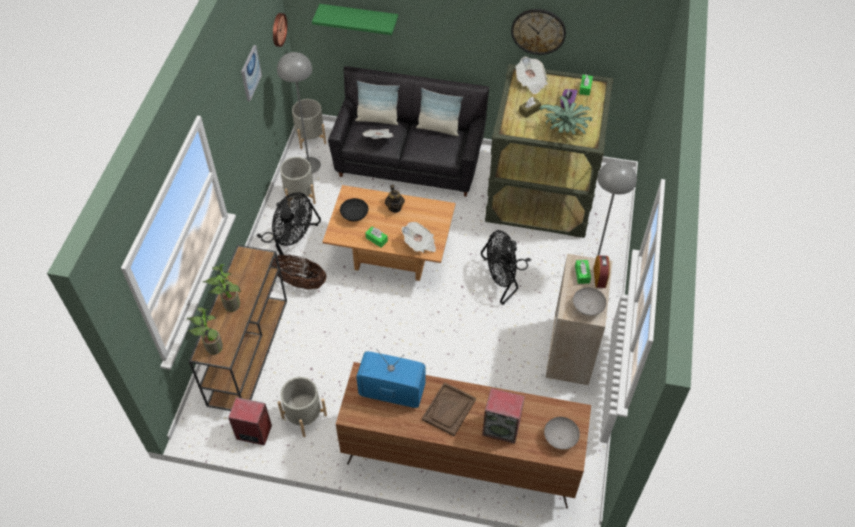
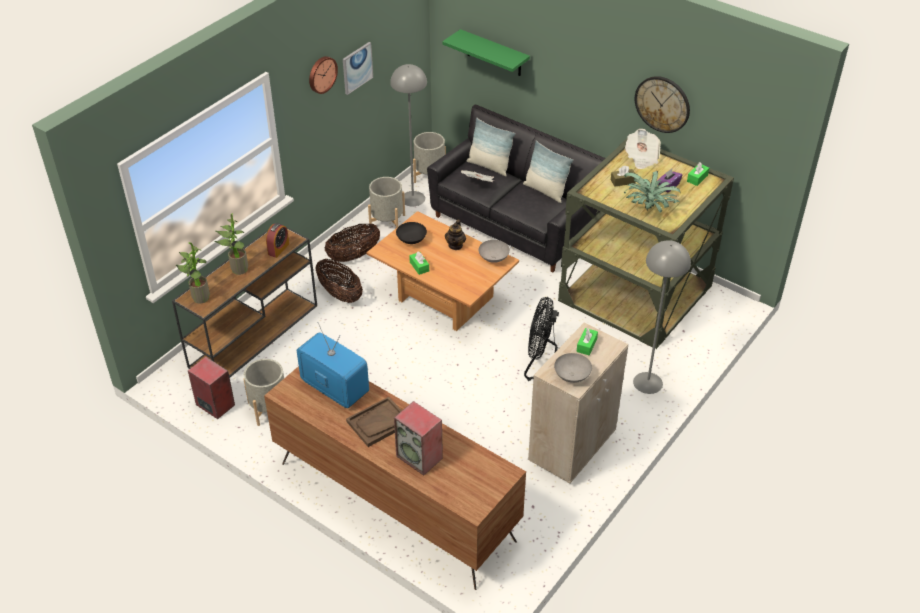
camera: 25 degrees right, 10 degrees down
(278, 29) = (412, 44): wall clock -> wall clock (321, 74)
(290, 240) = (353, 256): black fan -> basket
(419, 244) = (459, 284): newspaper -> none
(561, 438) = (473, 489): grey bowl -> grey bowl (494, 259)
(599, 277) = (603, 354): alarm clock -> alarm clock (278, 249)

